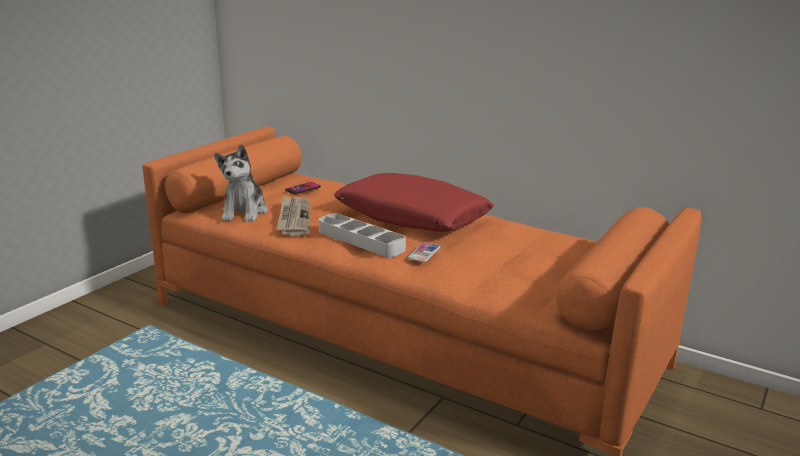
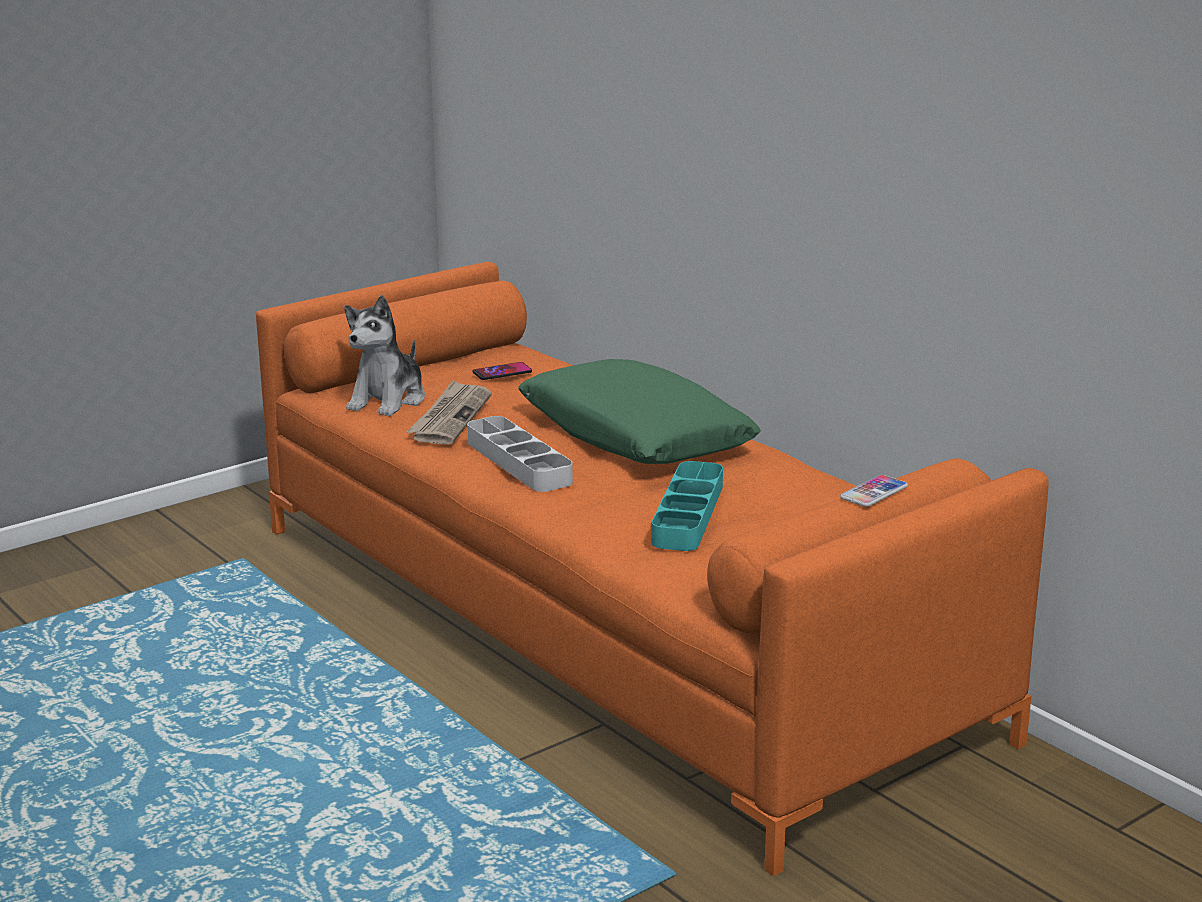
camera: 20 degrees right, 0 degrees up
(412, 217) = (635, 436): red pillow -> green pillow
(424, 253) = (595, 492): phone -> phone (874, 492)
(489, 259) = (688, 514): none -> turquoise tray

